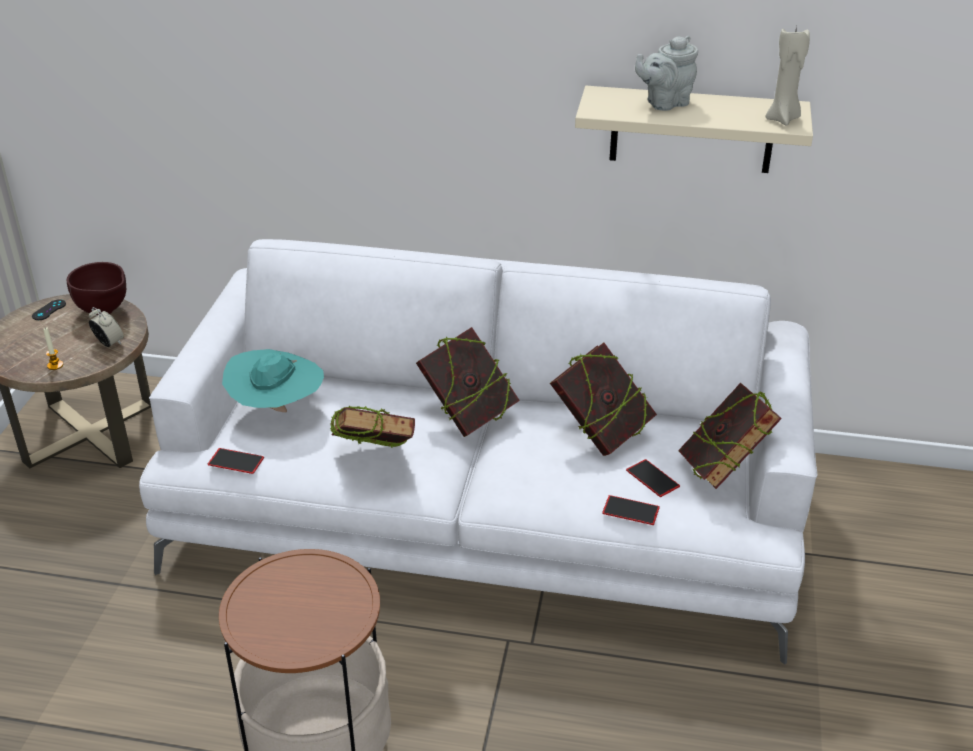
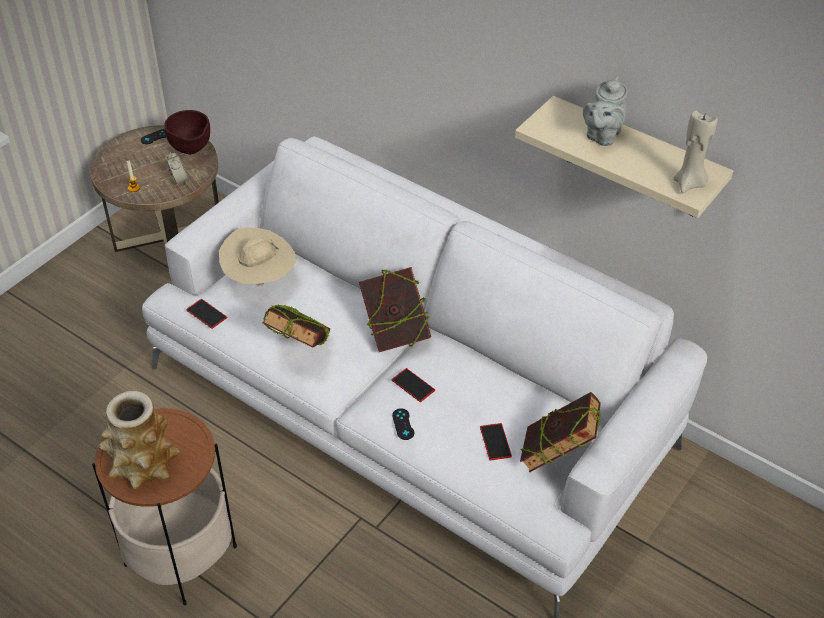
camera: 25 degrees right, 10 degrees up
(277, 409) = (259, 279): turquoise hat -> beige hat
(292, 621) = (143, 464): none -> vase
(543, 495) = (403, 424): none -> black game controller
(600, 434) = (482, 387): book -> none
(630, 510) = (459, 462): phone -> phone (413, 385)
(664, 103) = (601, 136): grey teapot -> grey teapot turned 60 degrees counterclockwise

